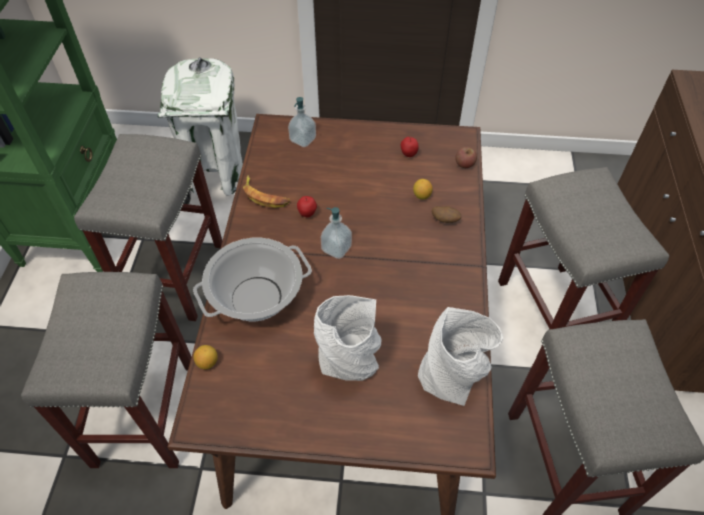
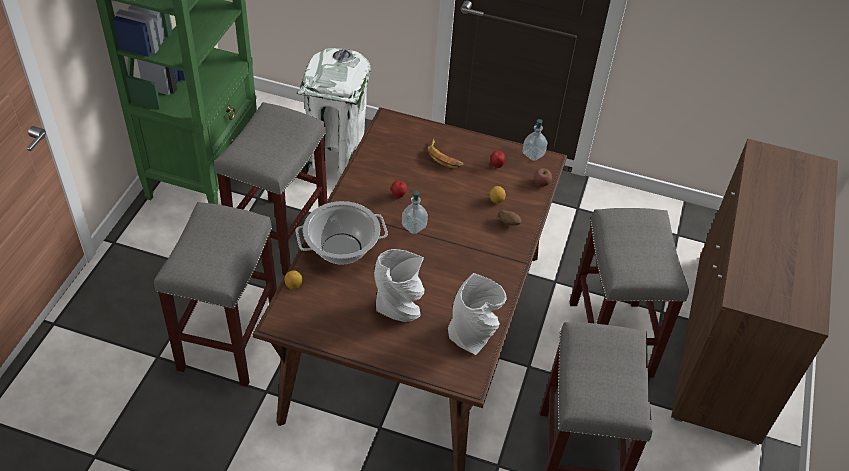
camera: 10 degrees right, 5 degrees down
(265, 196) = (368, 175): banana -> banana (444, 157)
(303, 139) = (412, 136): soap dispenser -> soap dispenser (533, 154)

